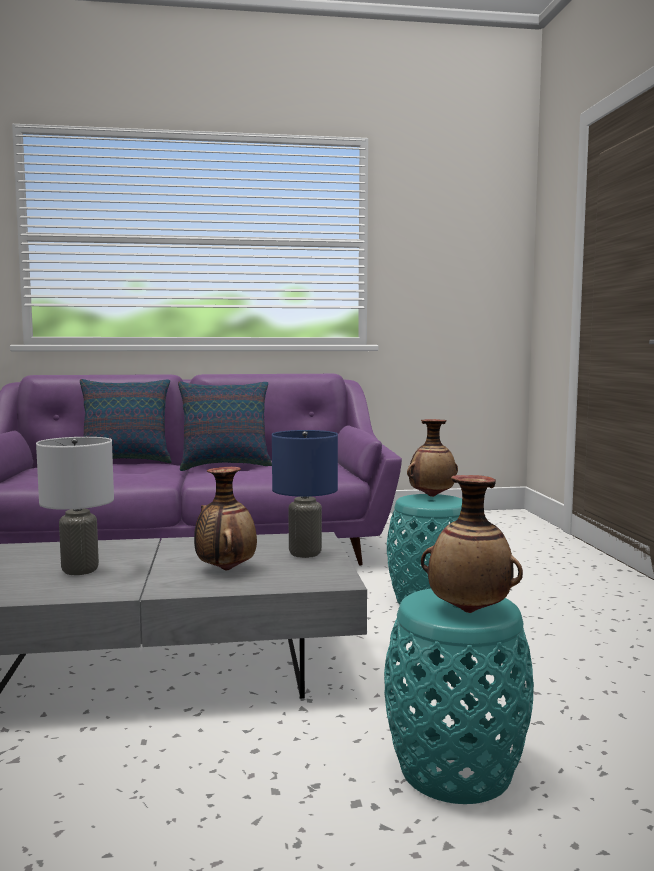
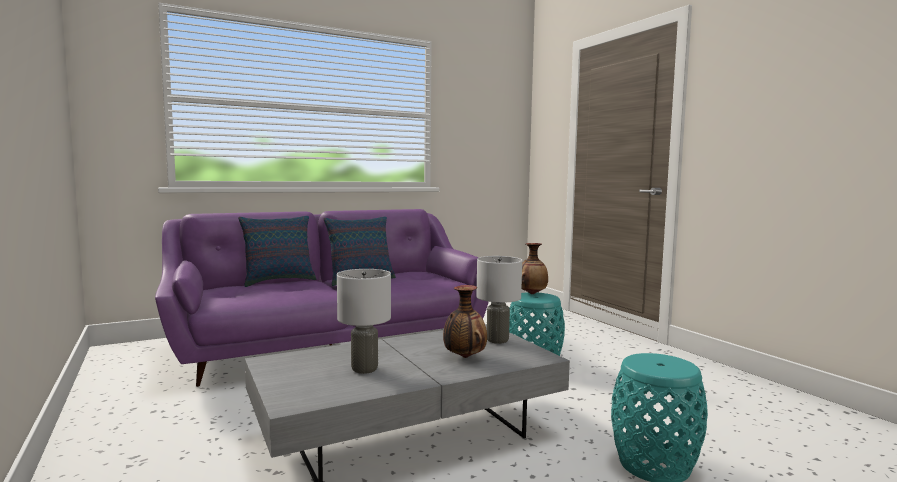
camera: 20 degrees left, 0 degrees up
(305, 554) = (498, 341): blue table lamp -> white table lamp
(469, 611) = (671, 367): vase -> none

